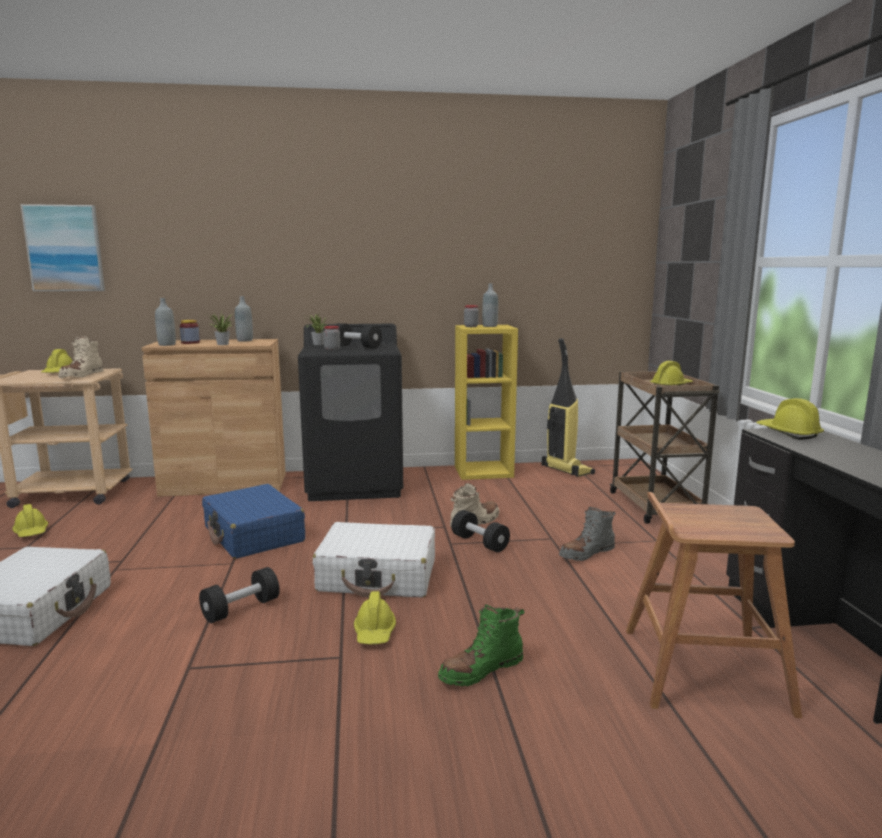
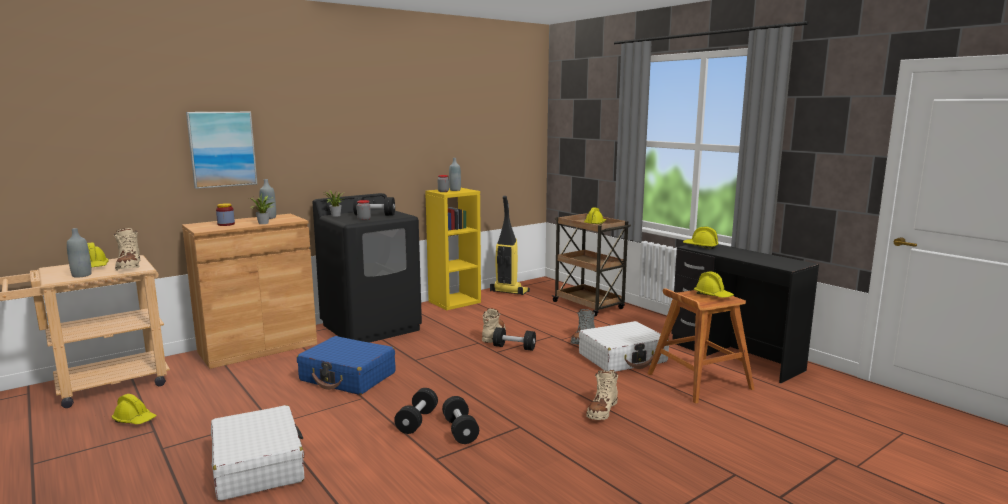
camera: 30 degrees left, 0 degrees up
(65, 248) = (76, 142): picture -> picture (222, 149)
(167, 345) = (211, 228): grey bottle -> grey bottle (81, 275)
(266, 638) = (460, 430): none -> black dumbbell
(375, 632) = (521, 410): yellow hard hat -> yellow hard hat (713, 295)
(378, 576) = (478, 380): white suitcase -> white suitcase (623, 358)
(481, 670) = (602, 410): green boot -> beige boot

